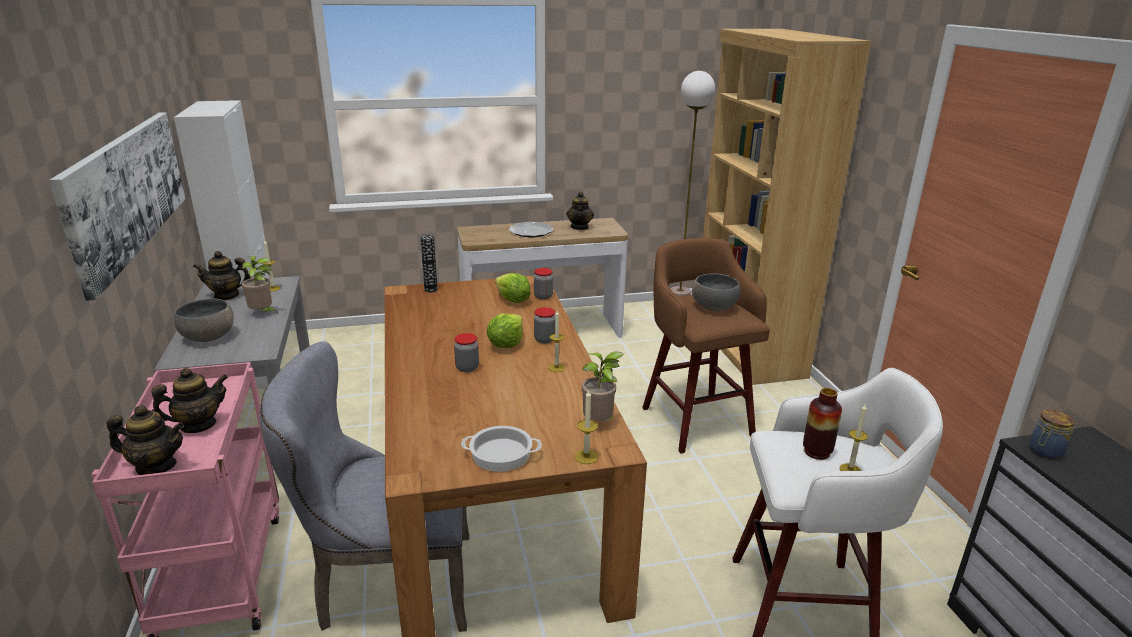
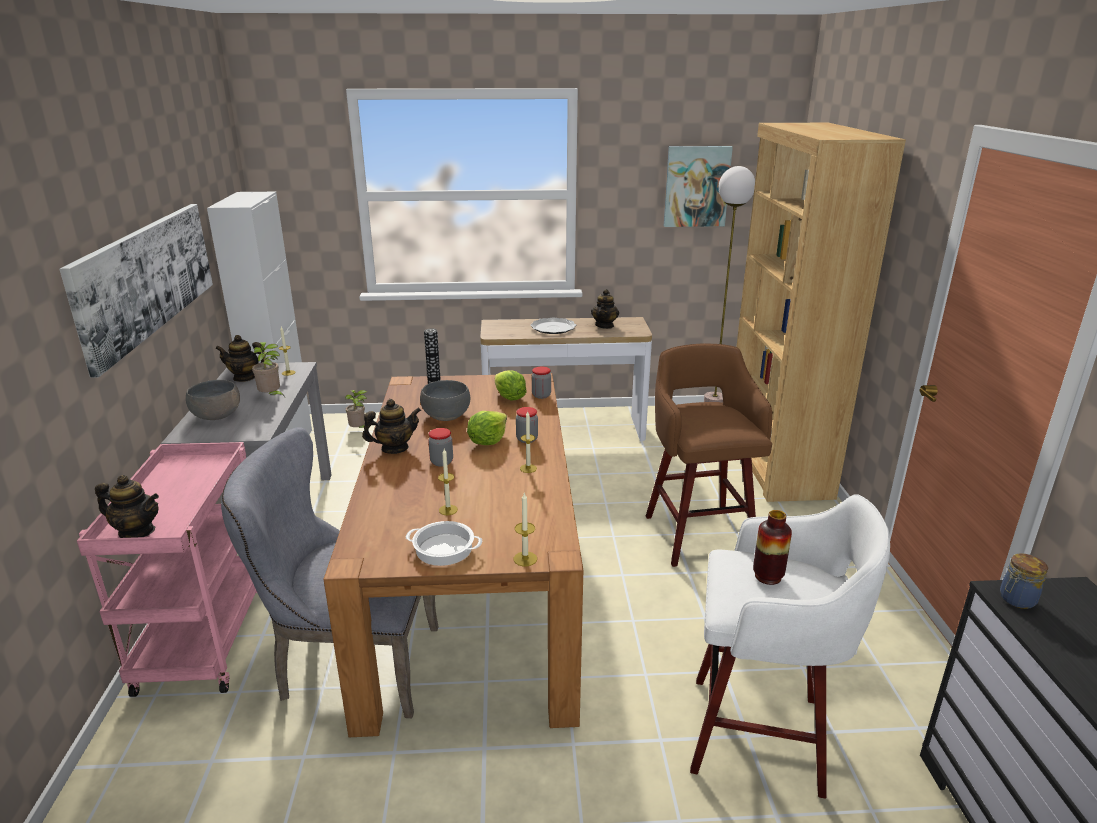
camera: 10 degrees right, 0 degrees up
(198, 425) = (183, 497): teapot -> teapot (394, 448)
(599, 423) = (550, 527): potted plant -> potted plant (359, 430)
(657, 91) = (696, 186): none -> picture
(713, 306) = (716, 416): grey bowl -> grey bowl (446, 415)
(850, 470) = (797, 598): candle -> candle (448, 510)

